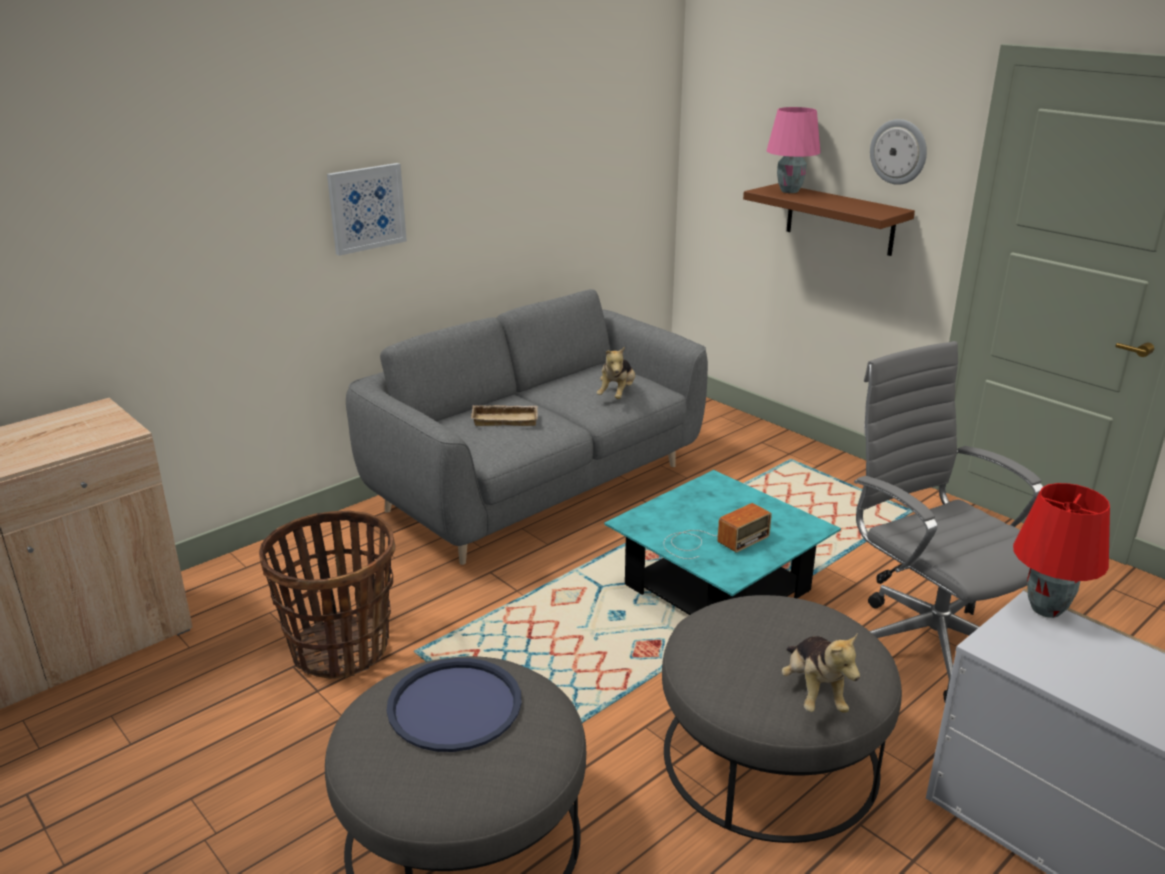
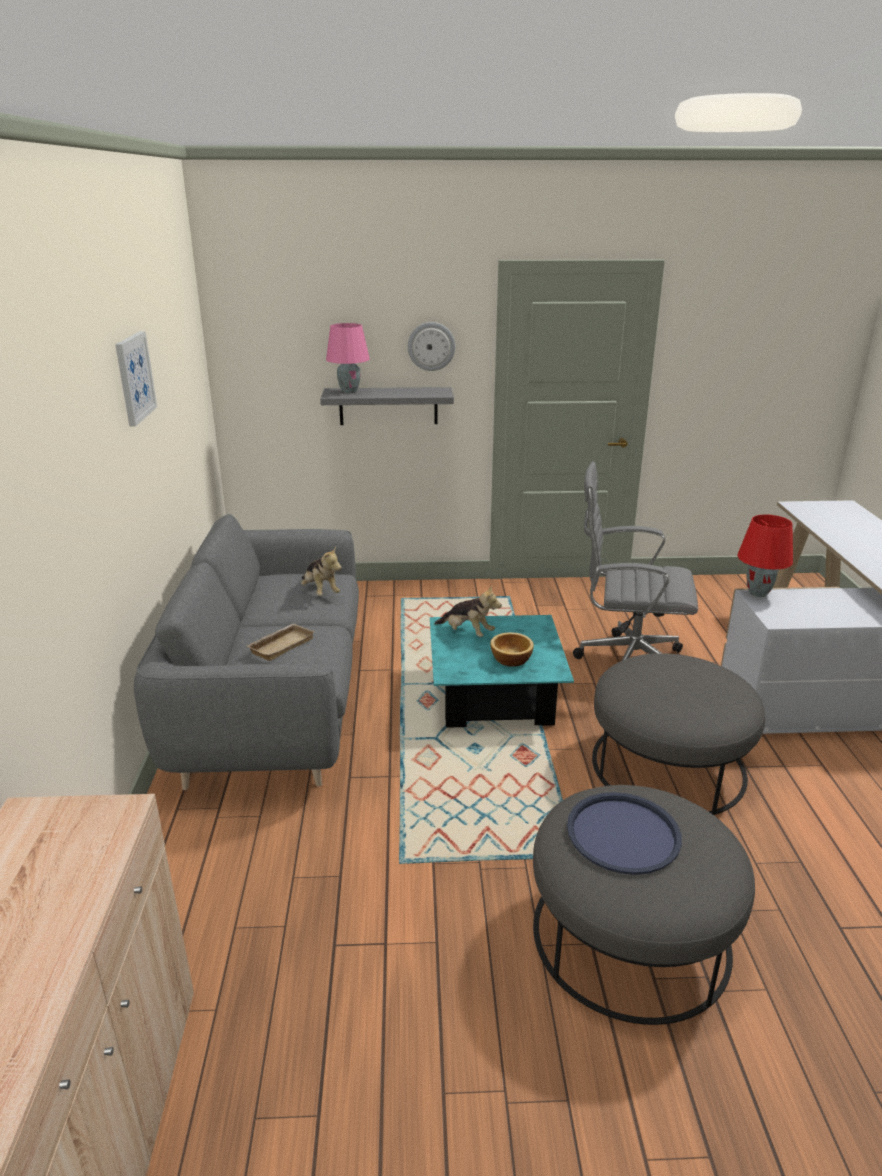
camera: 50 degrees left, 0 degrees up
(341, 649) = (346, 904): basket -> none
(366, 208) = (102, 485): picture -> picture (134, 377)
(711, 541) = (510, 659): radio -> bowl
(814, 692) = (729, 696): plush toy -> plush toy (467, 633)
(840, 219) = (388, 406): brown shelf -> grey shelf

